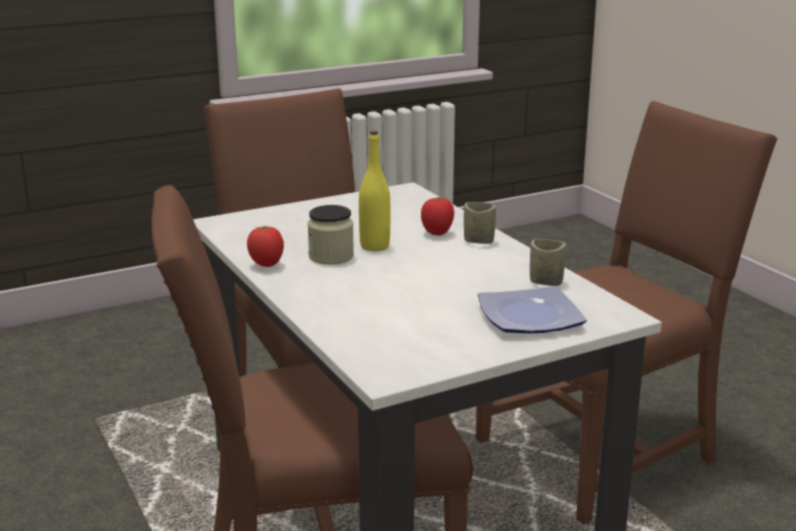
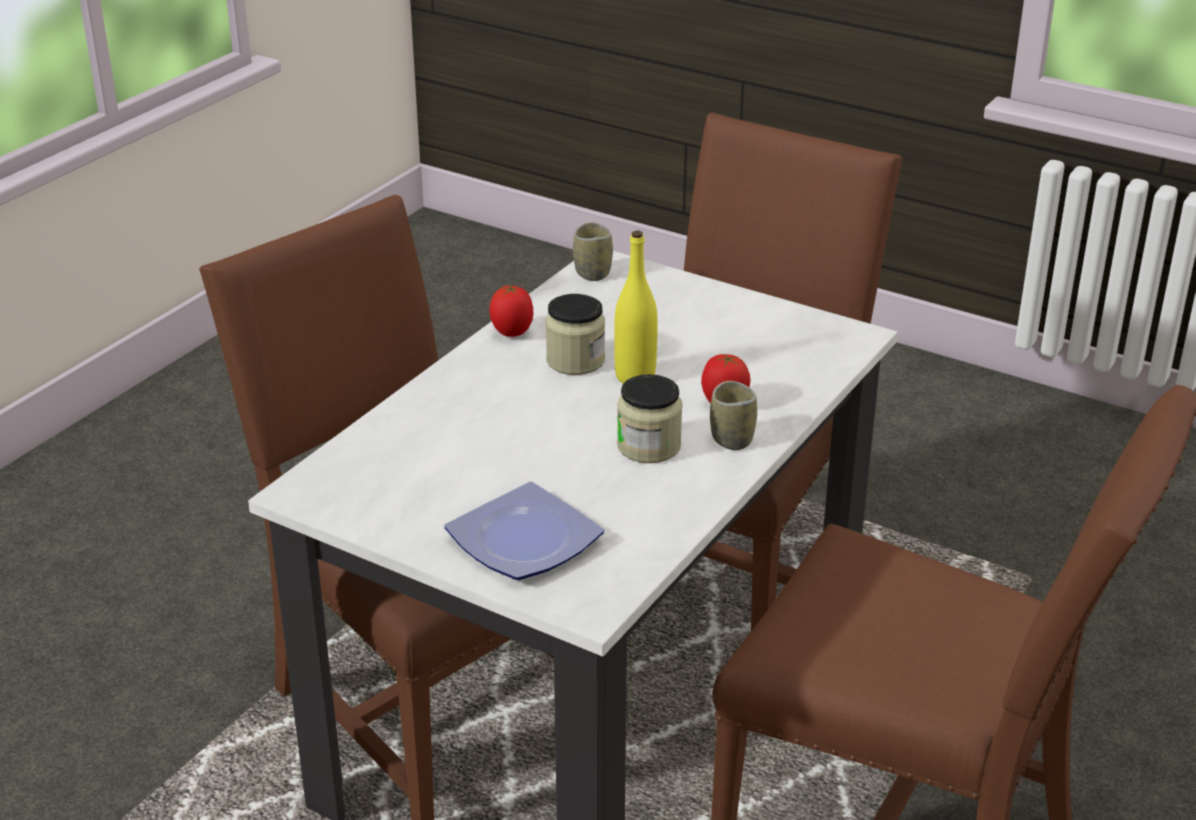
camera: 60 degrees right, 10 degrees up
(460, 261) = (649, 446): none -> jar
(546, 282) = (644, 524): cup -> cup (592, 273)

